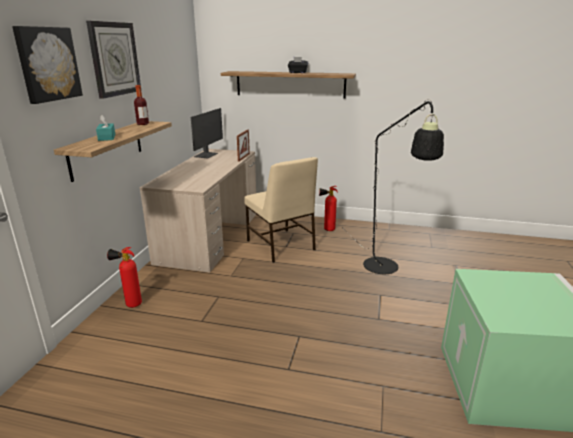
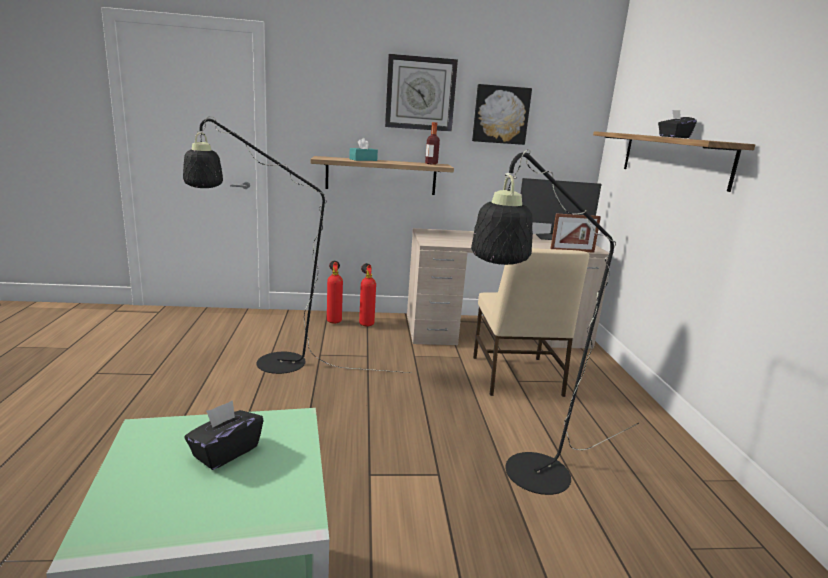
camera: 70 degrees right, 5 degrees down
(47, 64) = (329, 86): picture -> picture (500, 115)
(198, 354) = (268, 361): none -> black floor lamp
(280, 246) = (515, 376): beige chair -> beige chair turned 45 degrees counterclockwise
(326, 230) = (611, 409): fire extinguisher -> fire extinguisher (366, 323)
(511, 295) = (225, 452): none -> black tissue box

